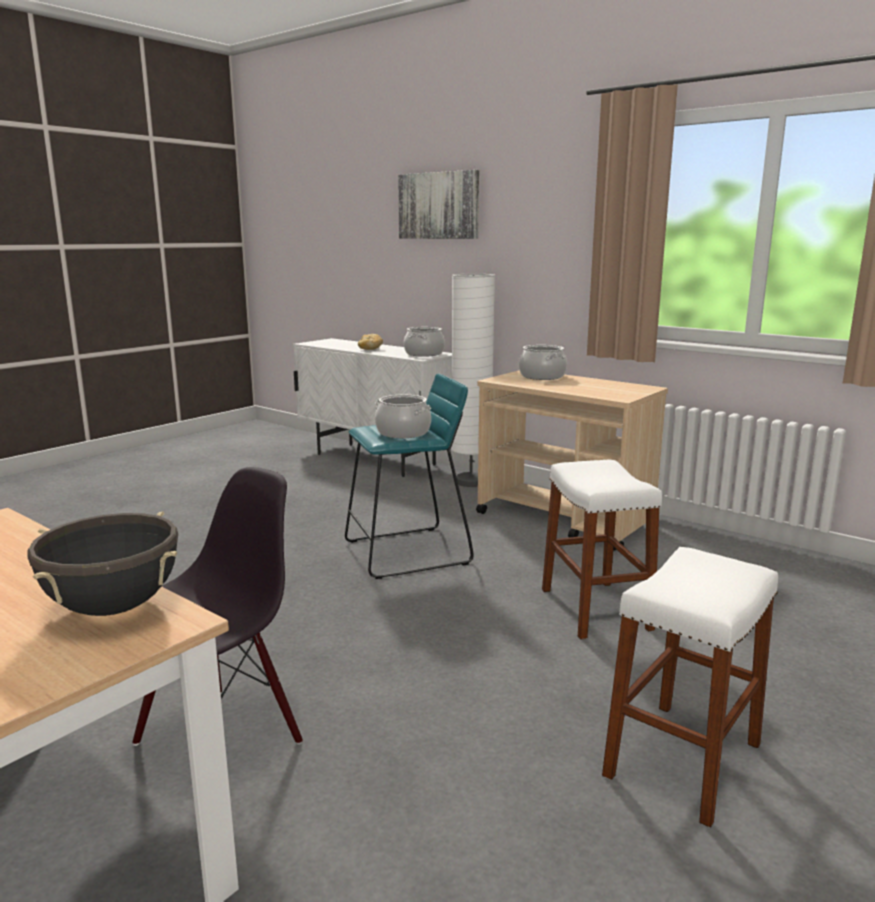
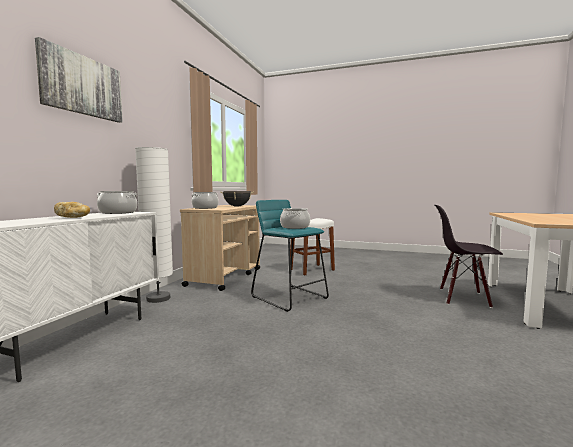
camera: 110 degrees left, 10 degrees down
(113, 607) = (512, 214): black cooking pot -> black cooking pot (237, 206)
(683, 760) = (375, 262): white stool -> none

